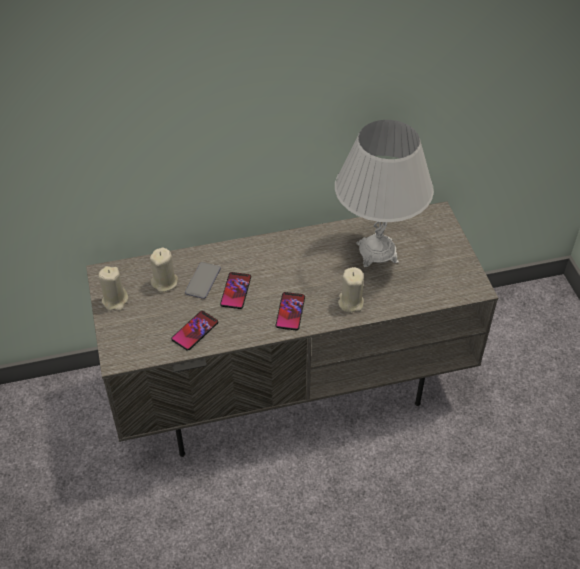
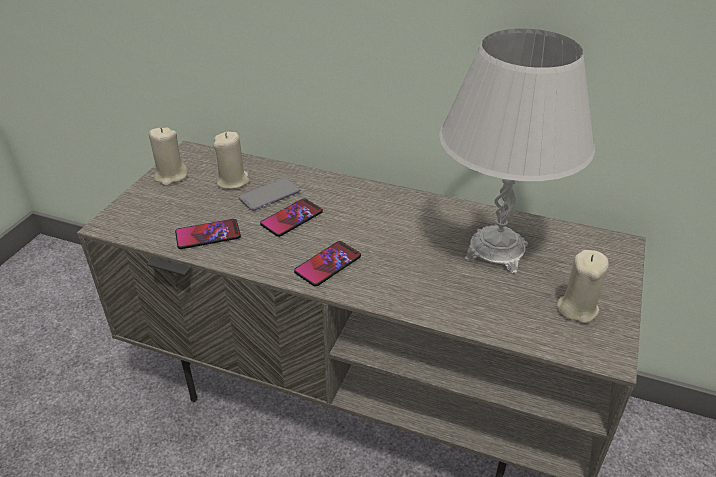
camera: 35 degrees right, 10 degrees down
(350, 302) = (410, 288): beige candle -> beige candle (577, 308)

